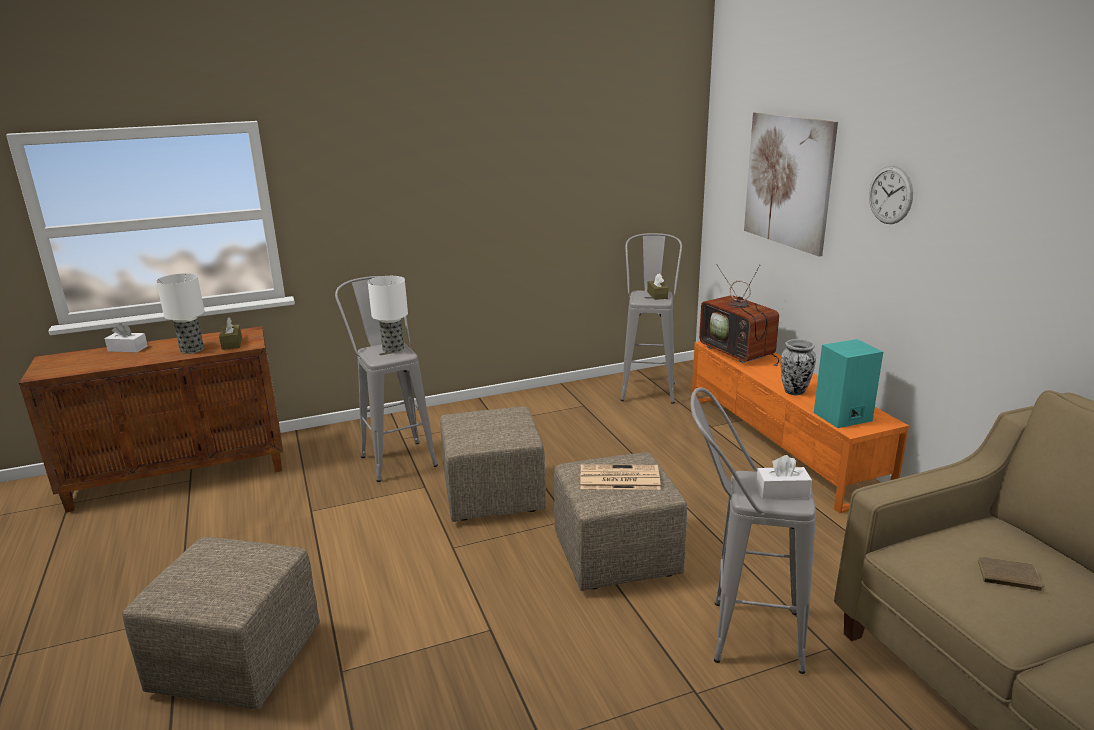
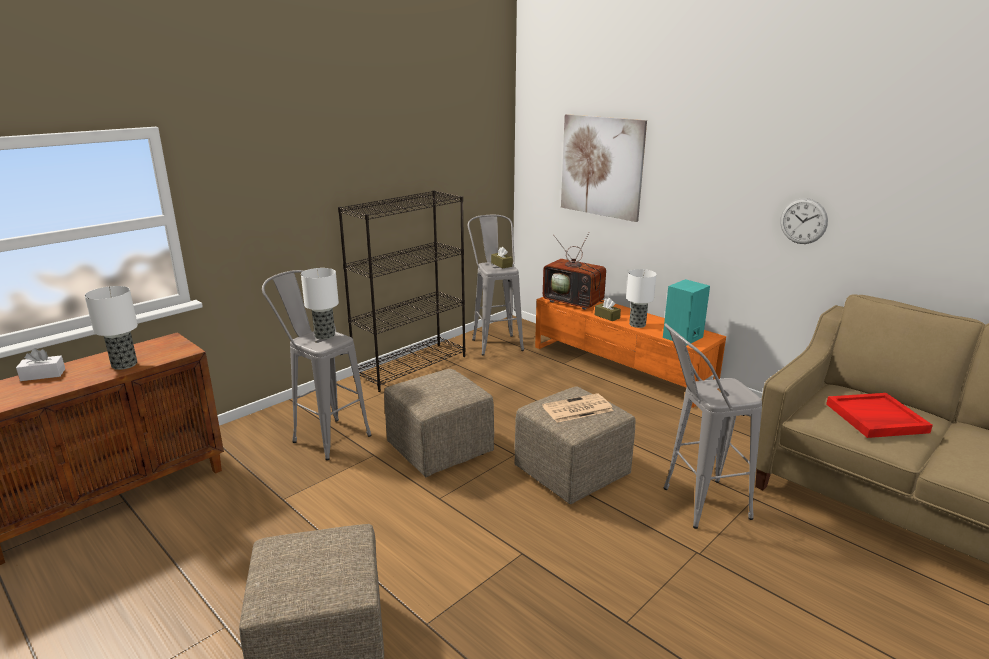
camera: 25 degrees left, 0 degrees up
(231, 343) = (163, 352): brown tissue box -> brown tissue box (607, 316)
(534, 400) = (411, 366): none -> black bookcase
(782, 491) = (730, 390): white tissue box -> none
(795, 391) = (637, 325): vase -> table lamp
(890, 195) = (697, 172): wall clock -> wall clock (803, 221)
(1008, 577) = (876, 418): brown book -> red tray

